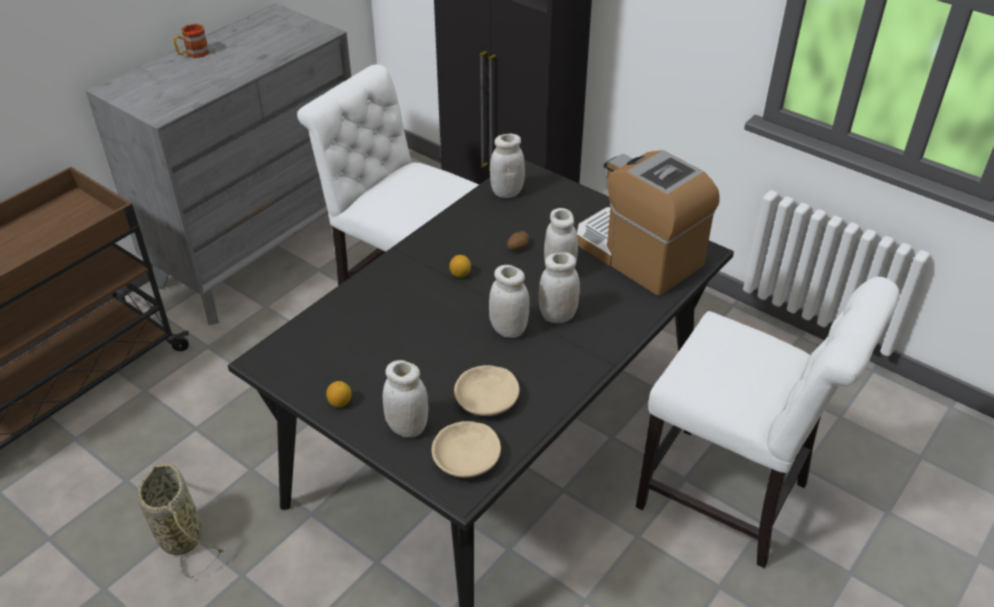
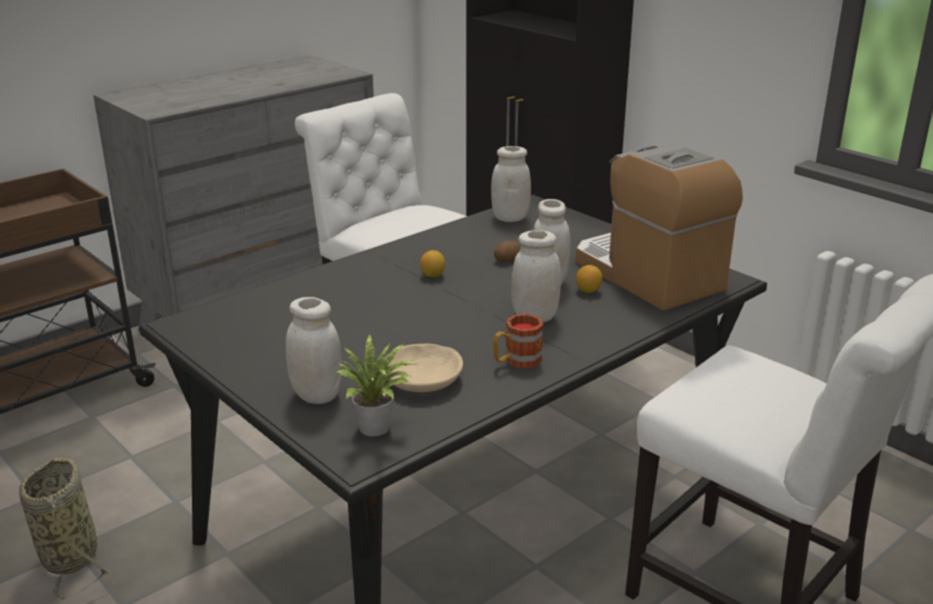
camera: 10 degrees right, 15 degrees down
(193, 54) = (211, 79): mug -> mug (516, 361)
(340, 402) = (248, 366): lemon -> lemon (588, 291)
(467, 457) = (378, 428): beige bowl -> potted plant
(508, 329) = (471, 323): white jar -> none

